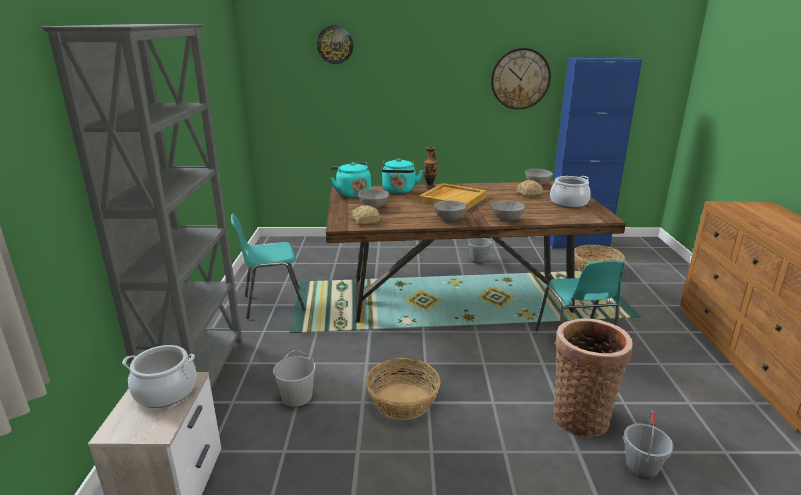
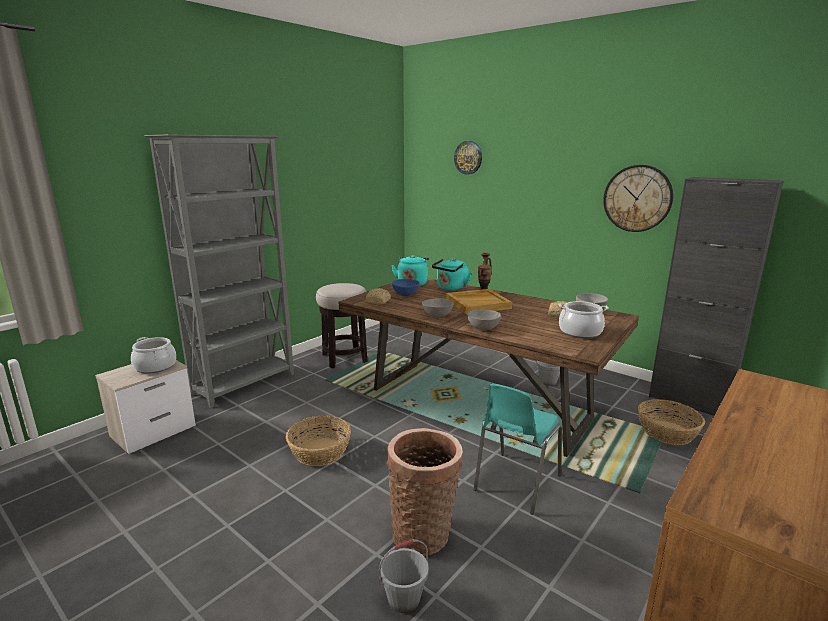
camera: 40 degrees right, 5 degrees down
(272, 303) = (344, 358): turquoise chair -> stool
(297, 395) = (271, 418): white bucket -> none
(374, 207) = (406, 294): grey bowl -> blue bowl
(577, 243) = (689, 402): blue cabinet -> black cabinet

